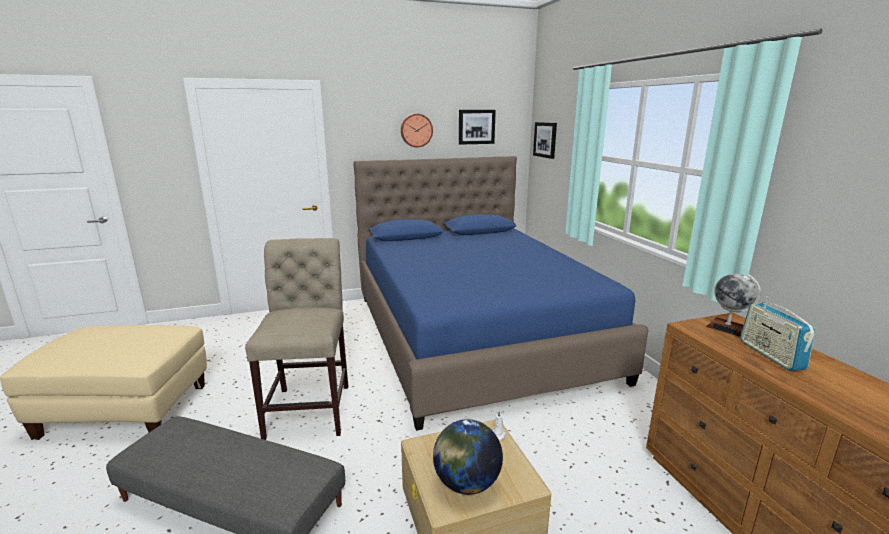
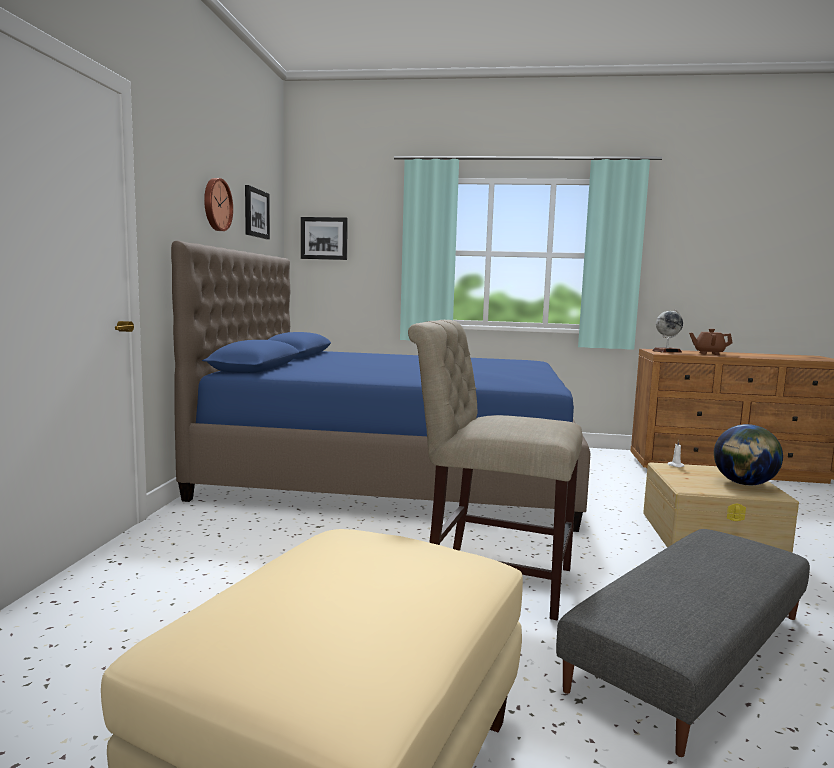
camera: 65 degrees left, 10 degrees down
(770, 355) = (708, 353): radio -> brown teapot

